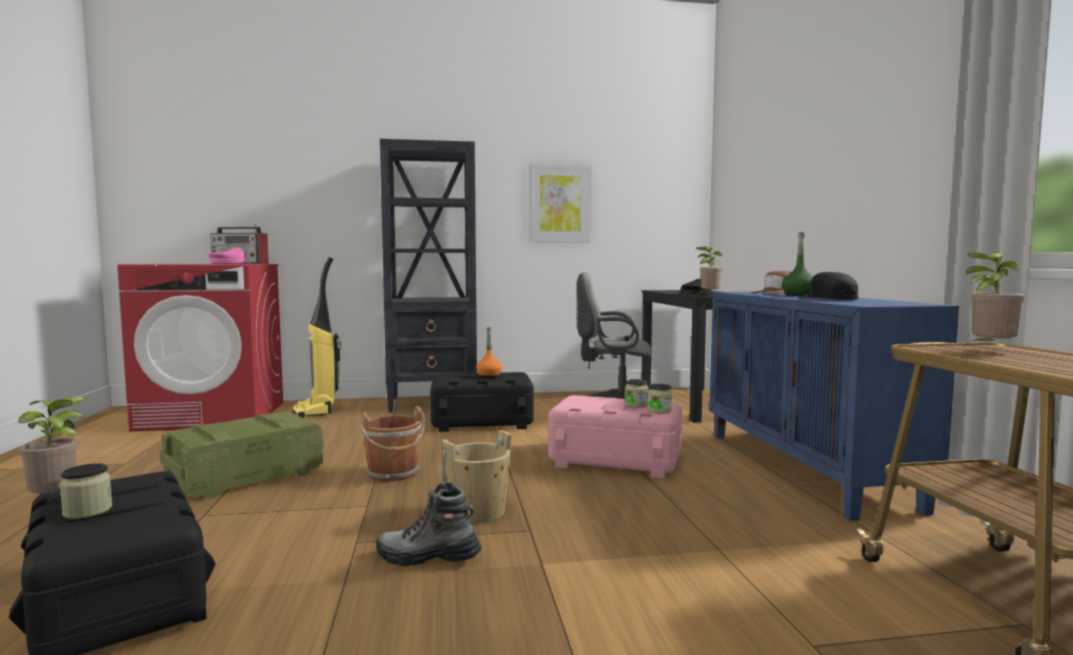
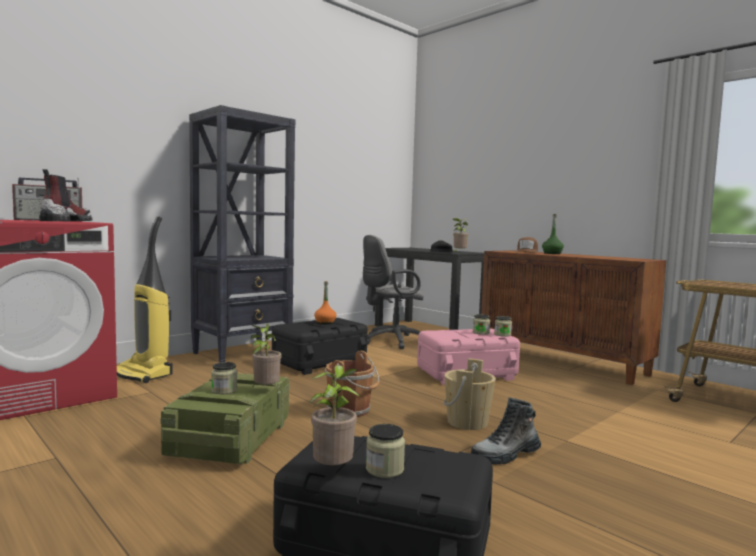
camera: 35 degrees left, 0 degrees up
(230, 263) = (66, 221): pink cap -> boot
(237, 426) = (224, 390): none -> jar
(559, 203) = (323, 176): picture -> none
(806, 469) = (562, 362): blue cabinet -> brown cabinet
(827, 299) = (588, 256): black cap -> none
(989, 350) = (718, 283): potted plant -> potted plant (265, 390)

